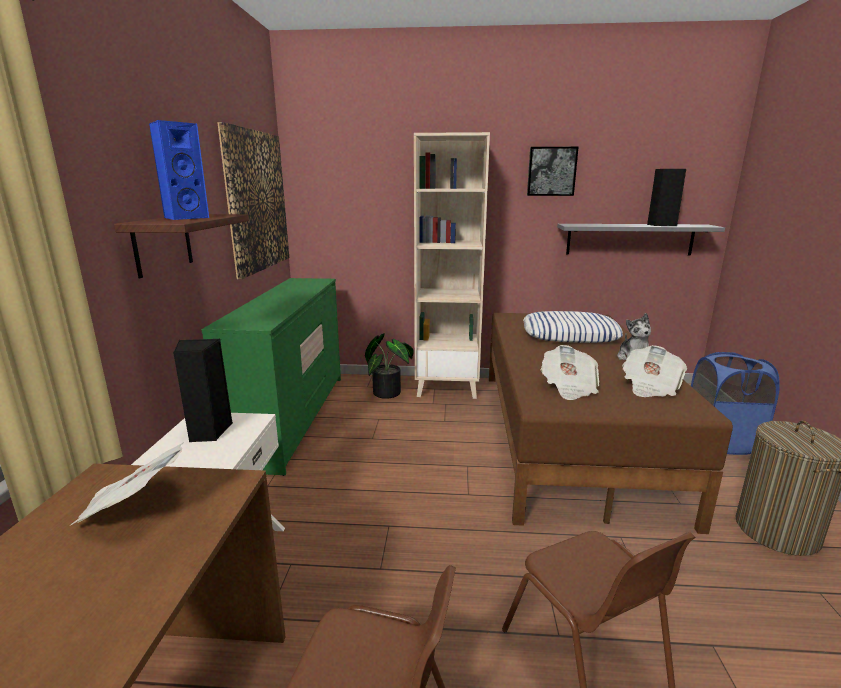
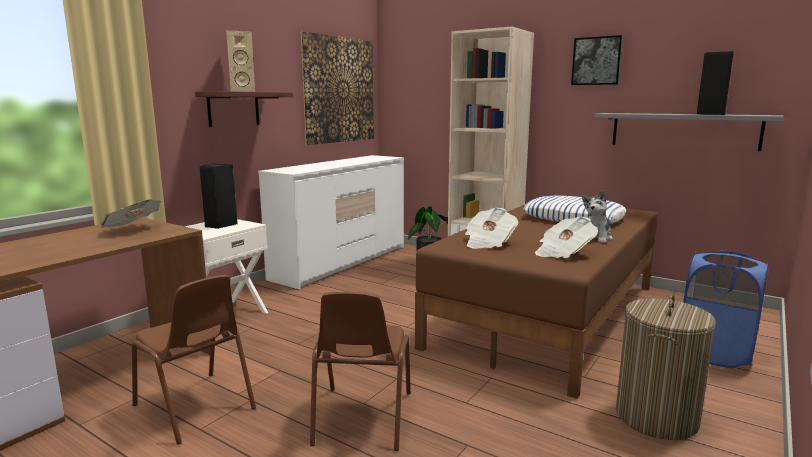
camera: 30 degrees right, 5 degrees down
(184, 218) = (242, 91): blue speaker -> beige speaker
(293, 418) = (342, 262): green dresser -> white dresser

